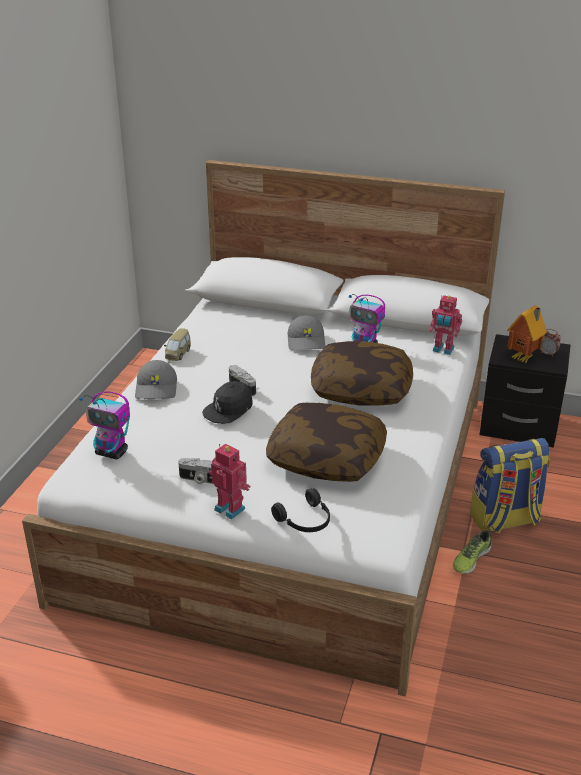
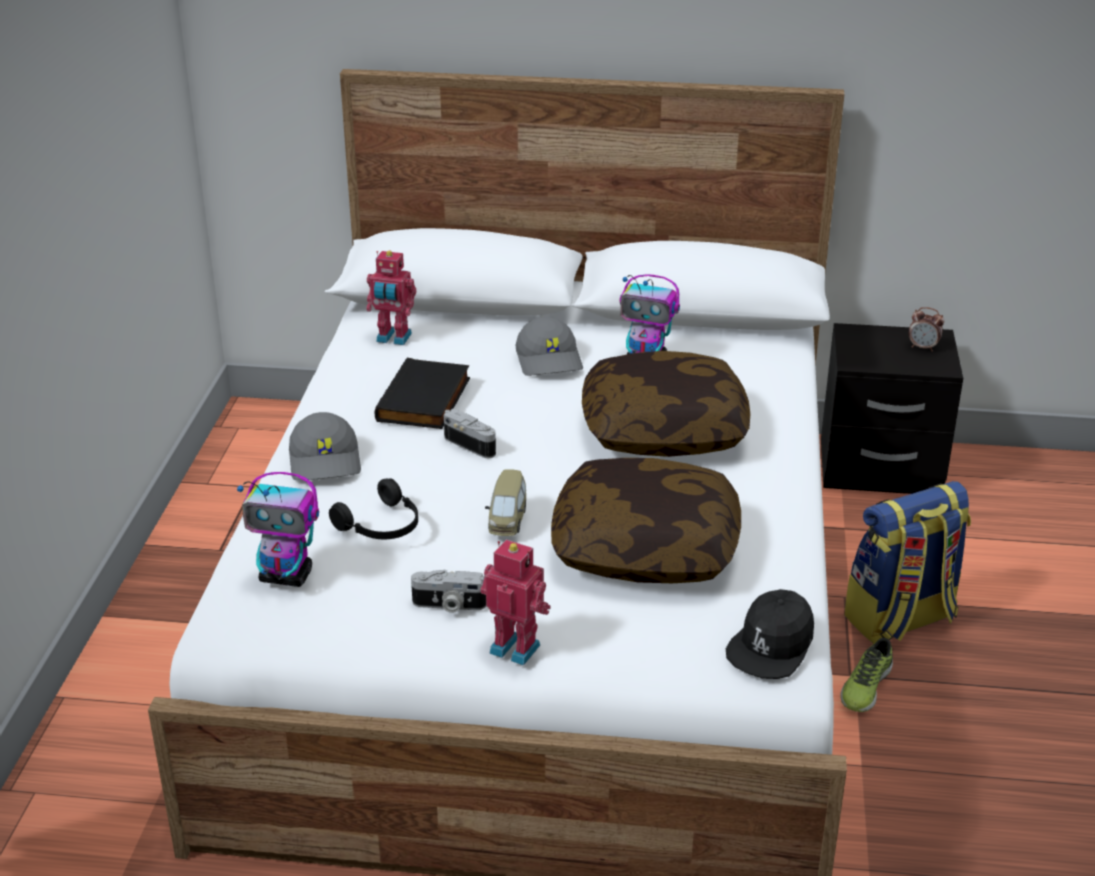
camera: 10 degrees left, 0 degrees up
(178, 354) = (341, 400): toy car -> toy car (507, 520)
(225, 358) = (426, 400): none -> black book
(228, 409) = (460, 484): black cap -> black cap (771, 645)
(305, 521) = (646, 653): black headphones -> black headphones (382, 526)
(443, 350) = (772, 355): toy robot -> toy robot (393, 338)
(524, 359) = (889, 359): toy house -> none

